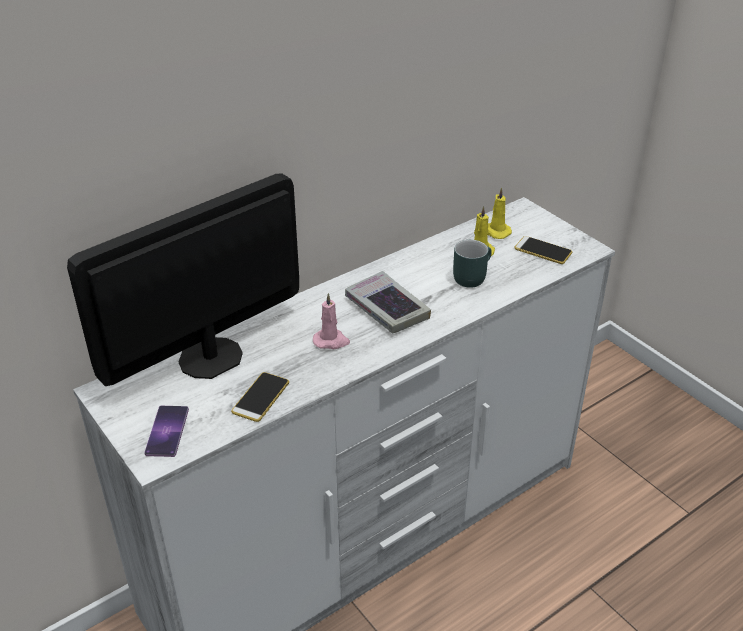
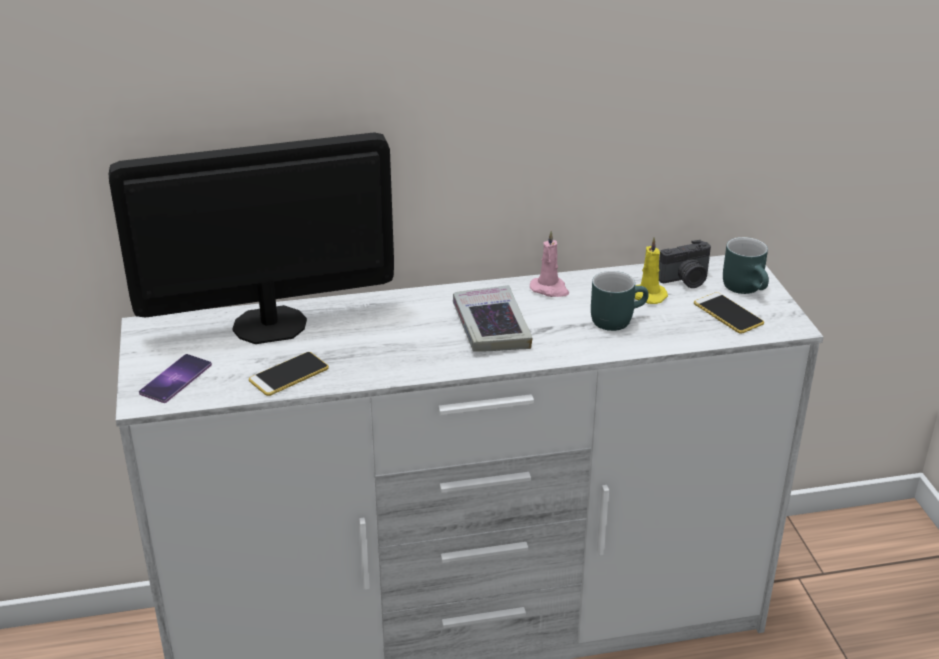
camera: 25 degrees right, 5 degrees down
(331, 341) = (404, 342): pink candle -> pink candle (550, 289)
(495, 231) = (686, 280): yellow candle -> camera
(540, 227) = (747, 288): none -> turquoise mug

